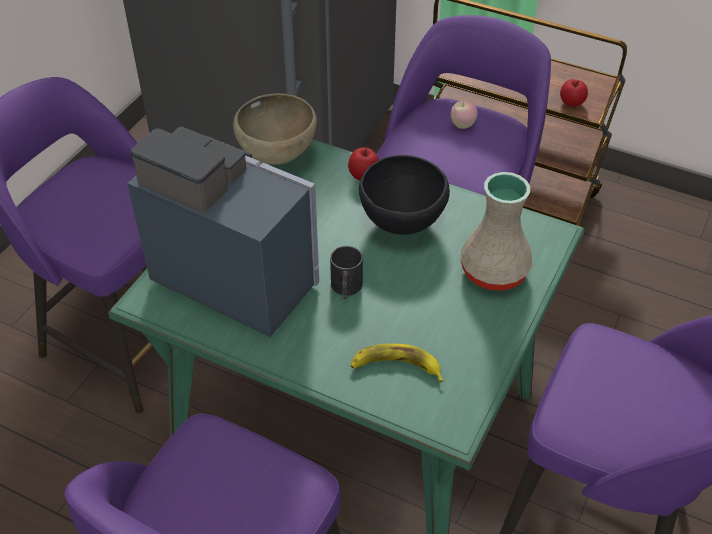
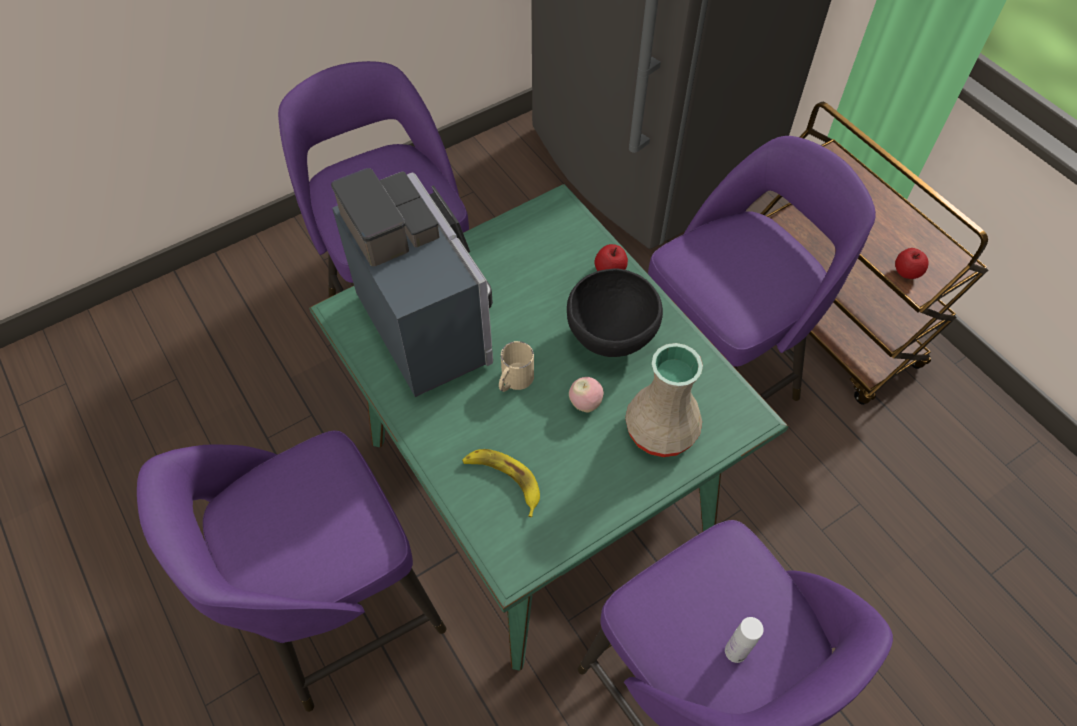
camera: 30 degrees right, 10 degrees up
(278, 156) = (546, 218): brown bowl -> none
(346, 289) = (513, 381): black mug -> beige mug
(462, 125) = (760, 254): apple -> apple (585, 404)
(659, 412) = (735, 651): none -> white bottle

